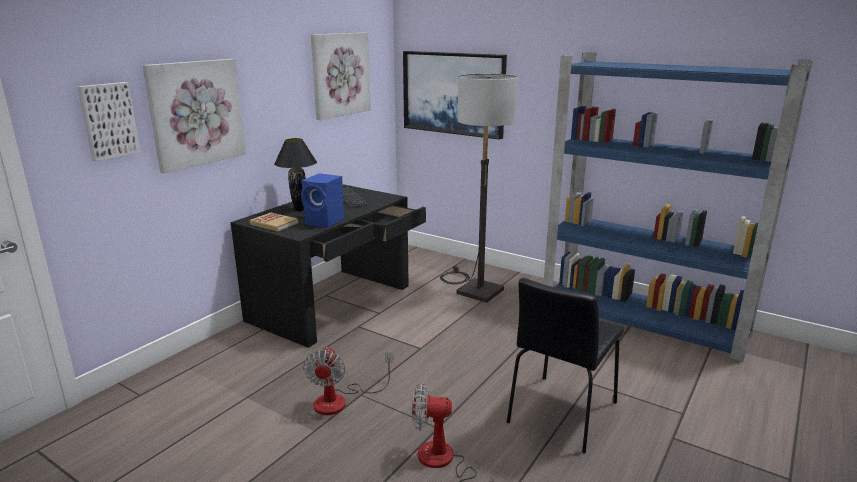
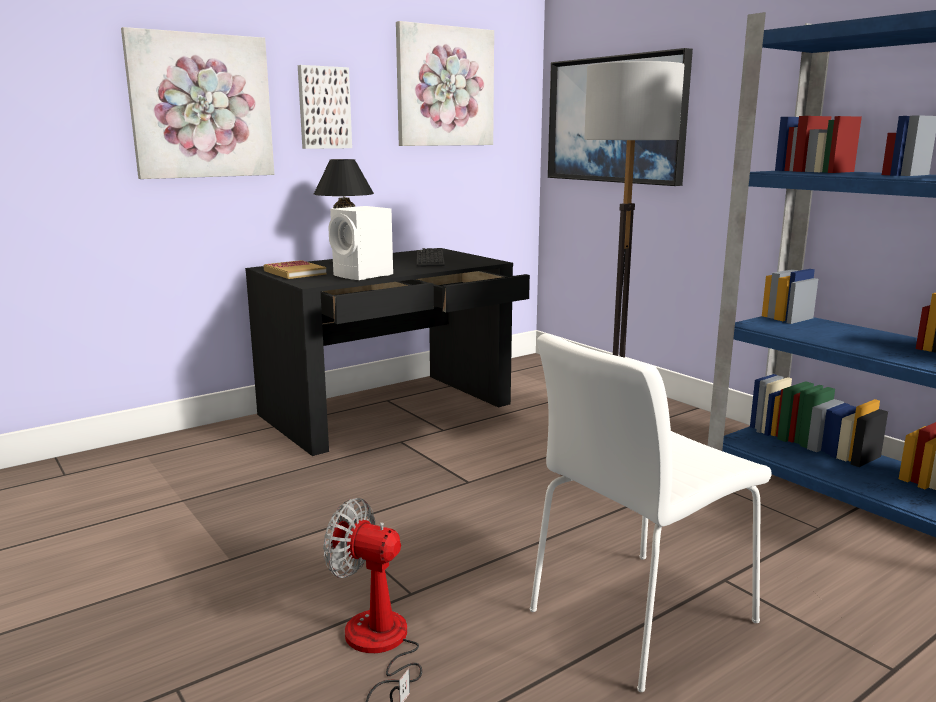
camera: 20 degrees right, 5 degrees down
(108, 120) = (65, 95): picture -> picture (323, 108)
(325, 222) = (364, 275): blue speaker -> white speaker
(340, 400) = (299, 527): fan -> none
(561, 414) = (636, 619): black chair -> white chair

